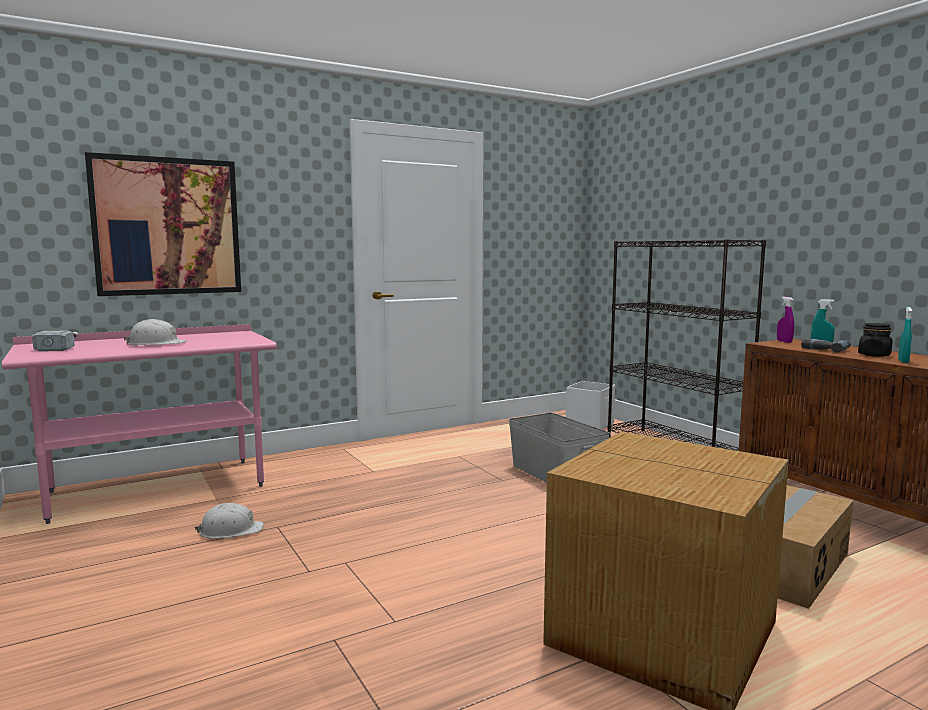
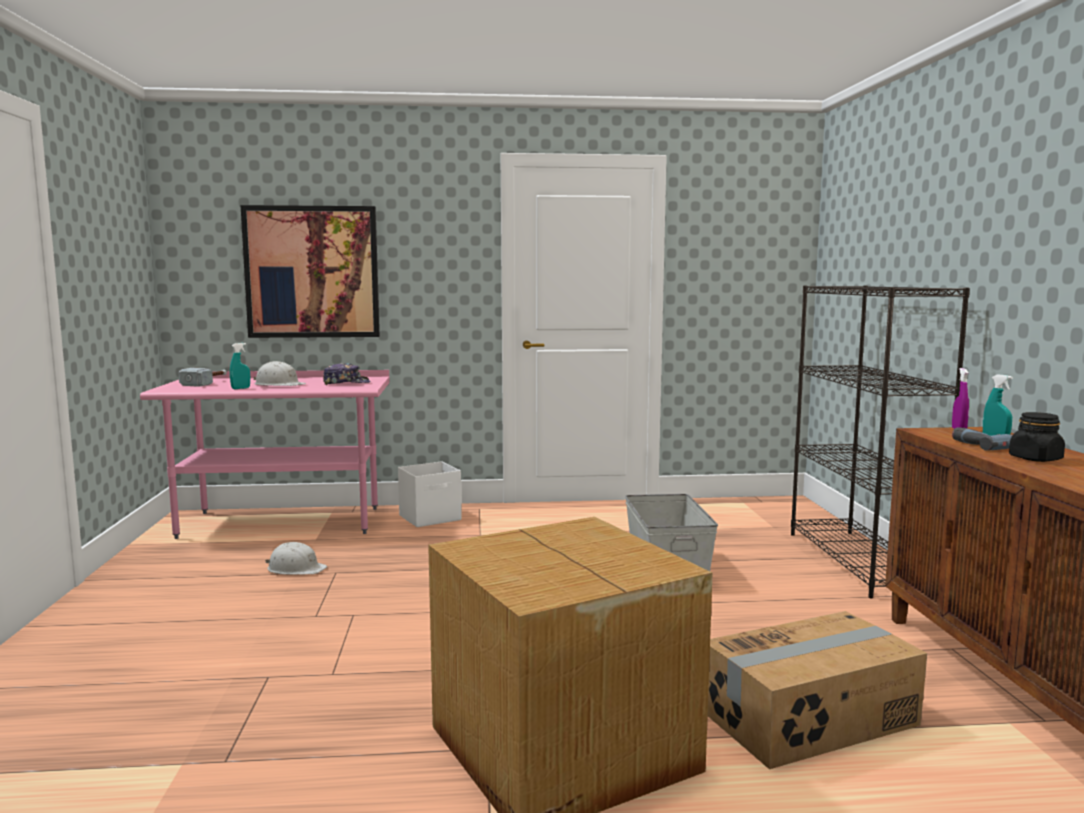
camera: 25 degrees right, 0 degrees up
(226, 338) = (346, 383): none -> cap
(590, 424) = (788, 517): white storage box -> white storage box (431, 518)
(903, 361) = (1049, 471): turquoise spray bottle -> turquoise spray bottle (240, 388)

